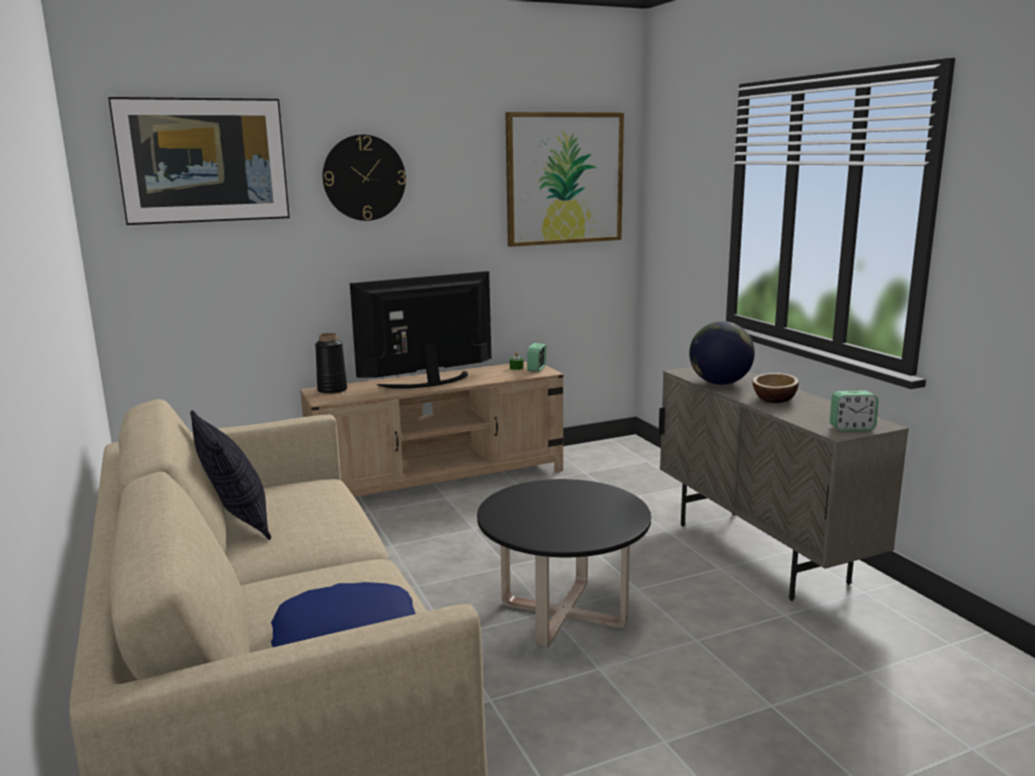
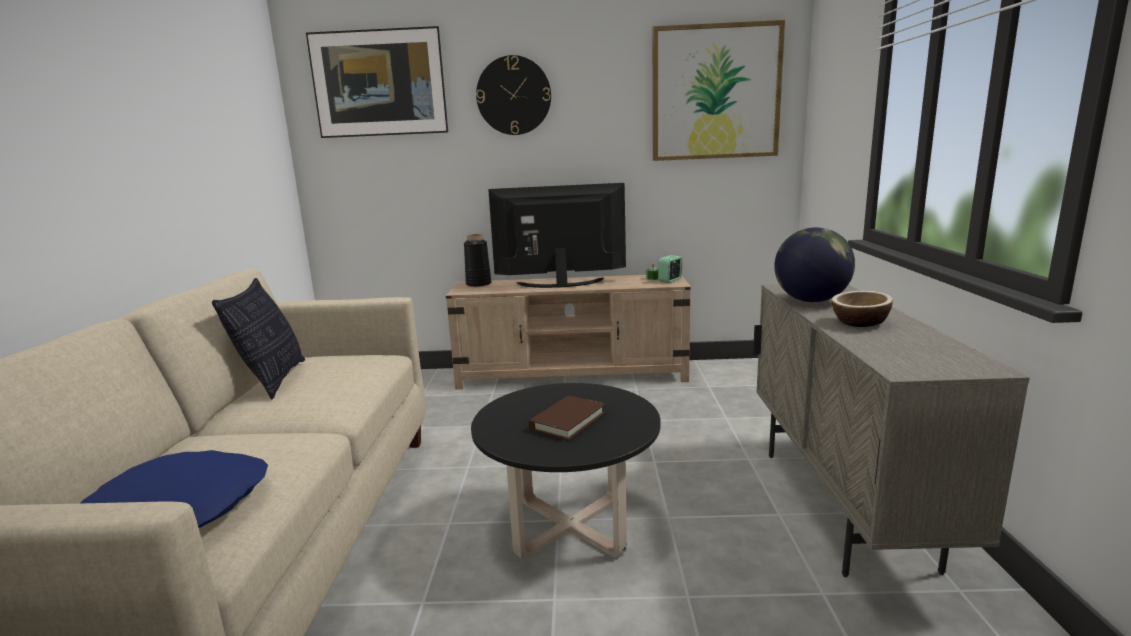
camera: 25 degrees right, 0 degrees up
(569, 514) = (567, 421): none -> brown book
(851, 428) = (933, 367): alarm clock -> none

